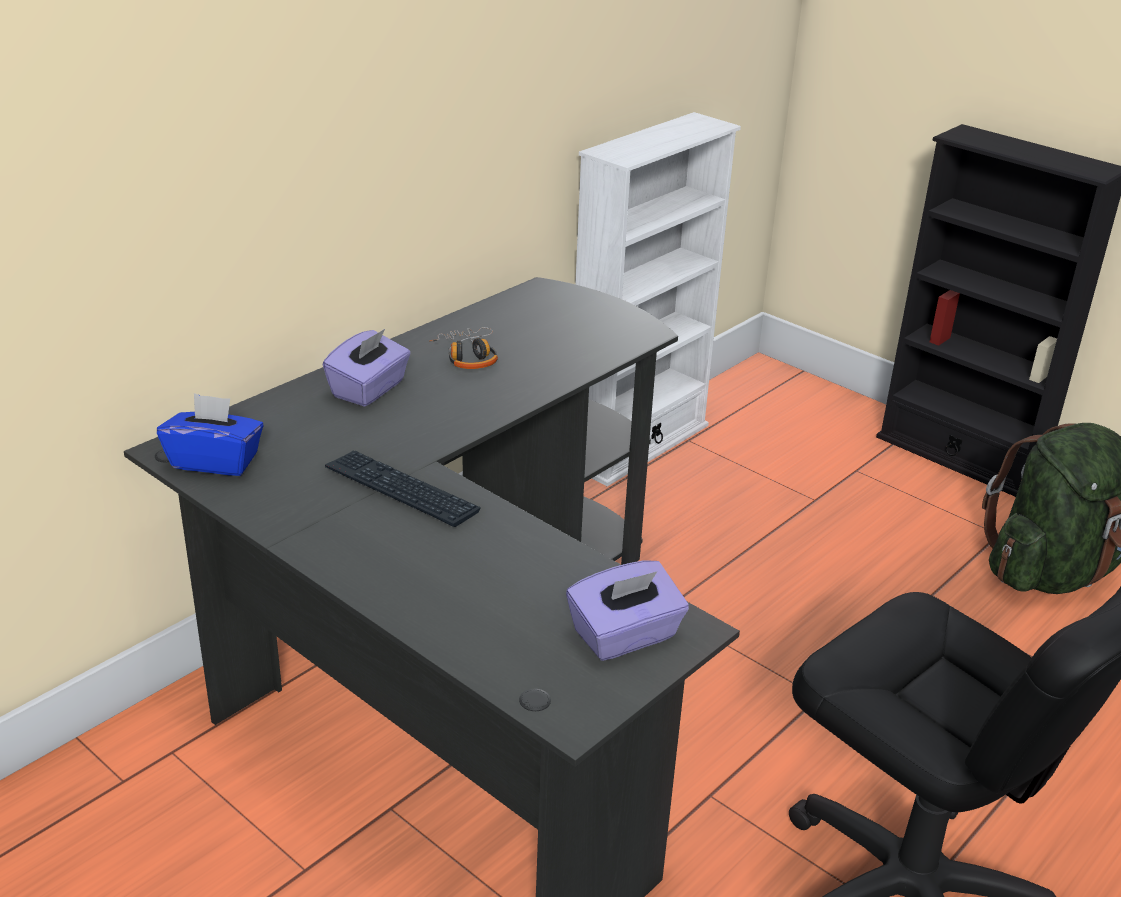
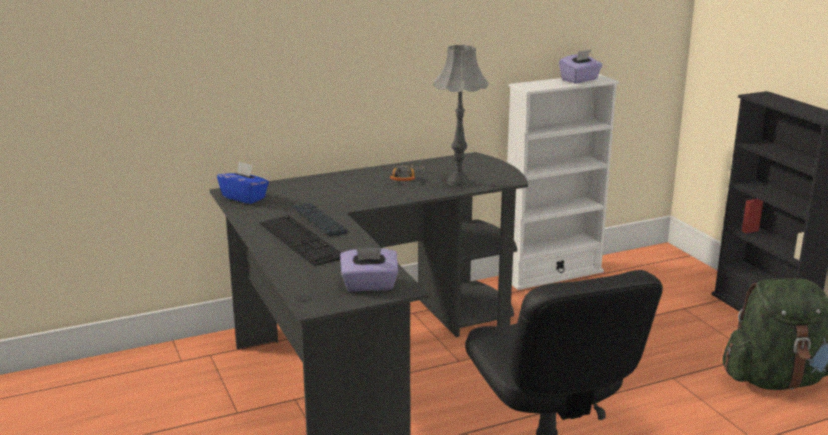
camera: 25 degrees right, 10 degrees down
(369, 389) = (341, 183): purple tissue box -> purple tissue box (580, 80)
(409, 549) = (300, 240): none -> keyboard
(569, 353) = (458, 183): none -> grey table lamp

